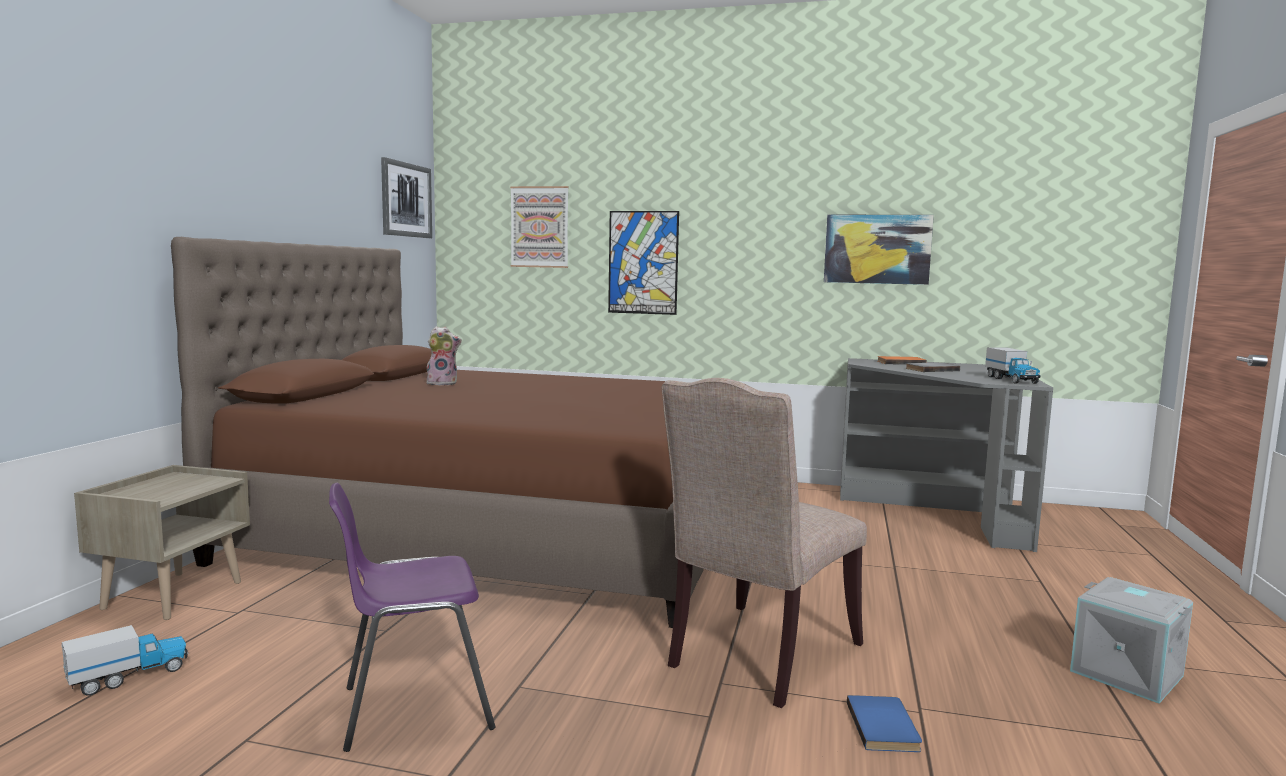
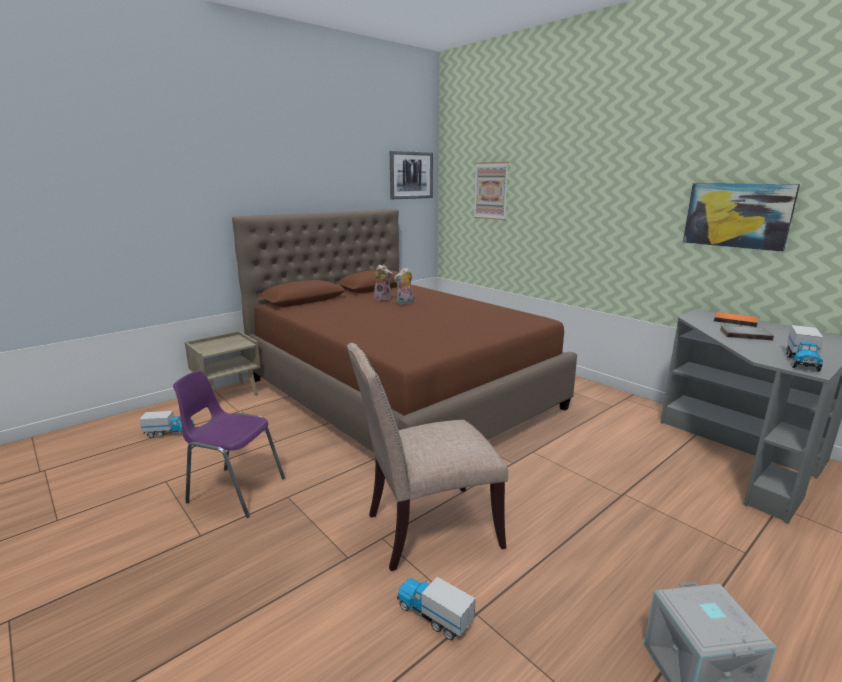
camera: 35 degrees right, 10 degrees up
(489, 385) = (405, 303): none -> plush toy
(643, 262) = (551, 218): picture -> none
(885, 727) = (434, 616): blue book -> toy truck

